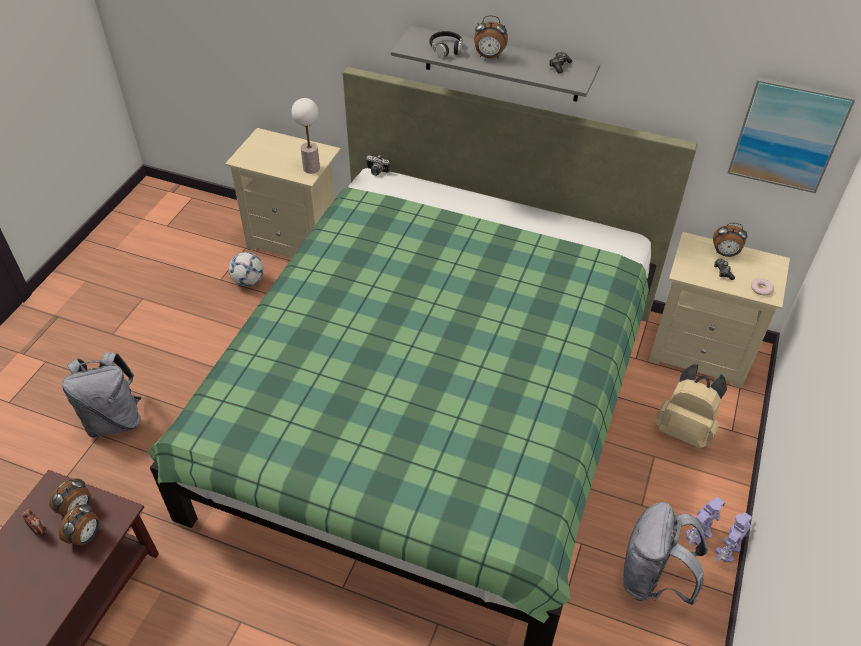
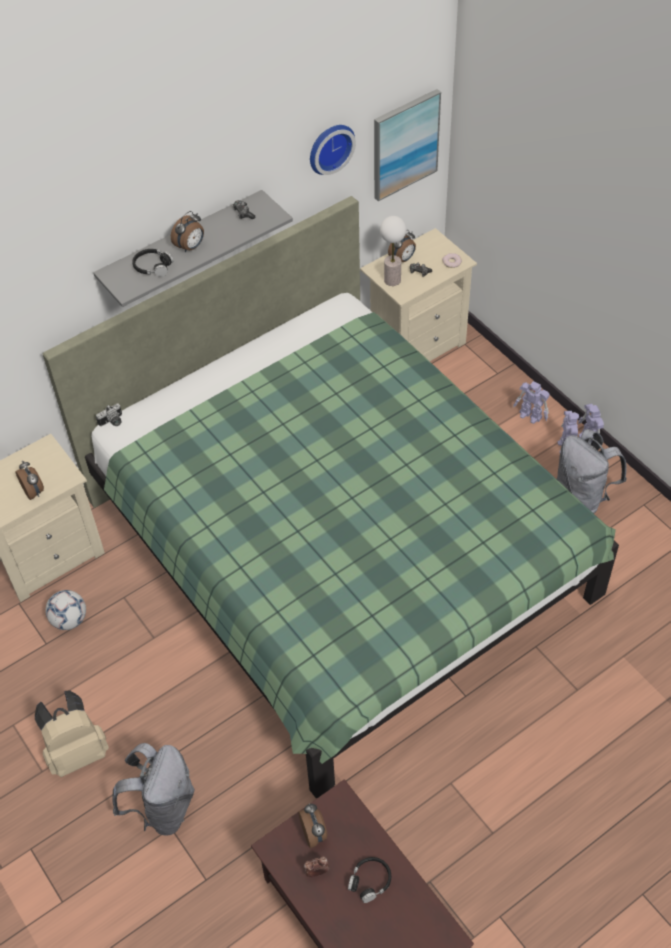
camera: 55 degrees left, 5 degrees up
(44, 577) = (370, 881): none -> black headphones
(86, 536) = (348, 834): alarm clock -> alarm clock (34, 491)
(311, 168) = (61, 468): table lamp -> table lamp (392, 280)
(684, 430) = (477, 400): beige backpack -> beige backpack (77, 752)
(692, 71) = (329, 147): none -> wall clock
(708, 483) = (530, 416): none -> toy robot

